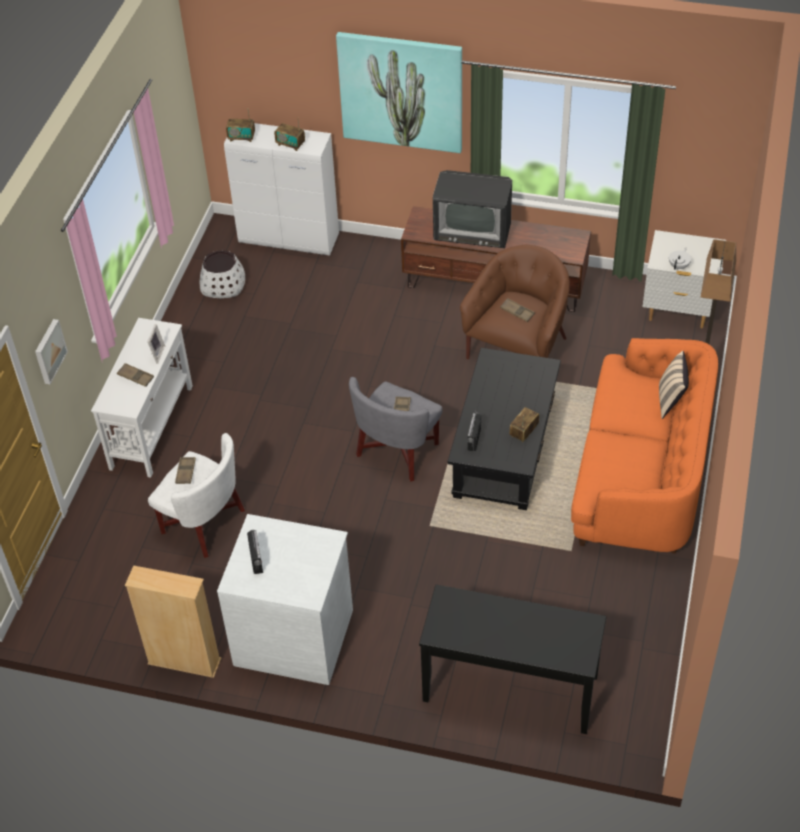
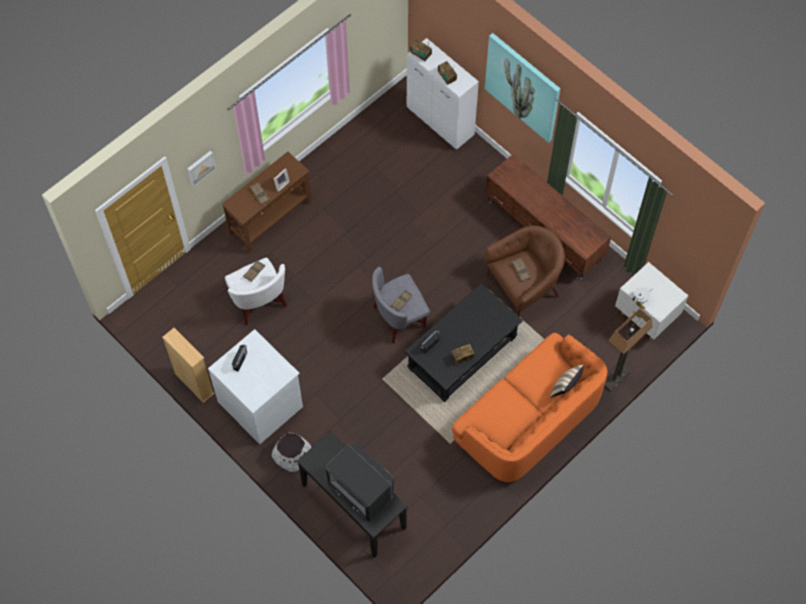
camera: 30 degrees right, 15 degrees up
(152, 426) = (271, 218): white console table -> brown console table
(223, 285) = (376, 136): white planter -> white planter (292, 454)
(473, 230) = (537, 194): television -> television (361, 489)

